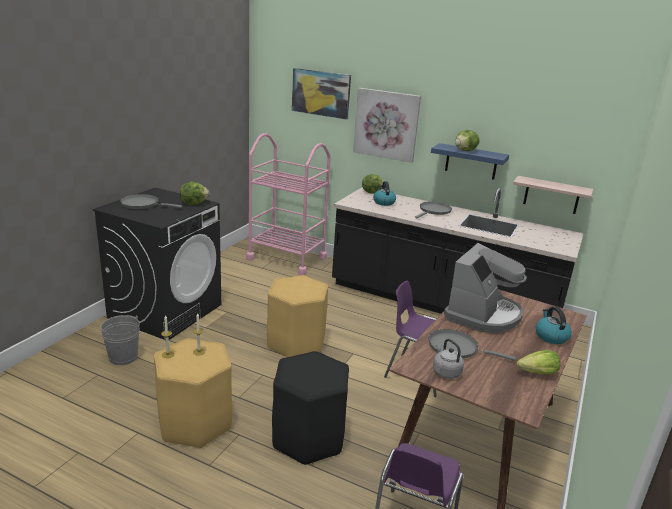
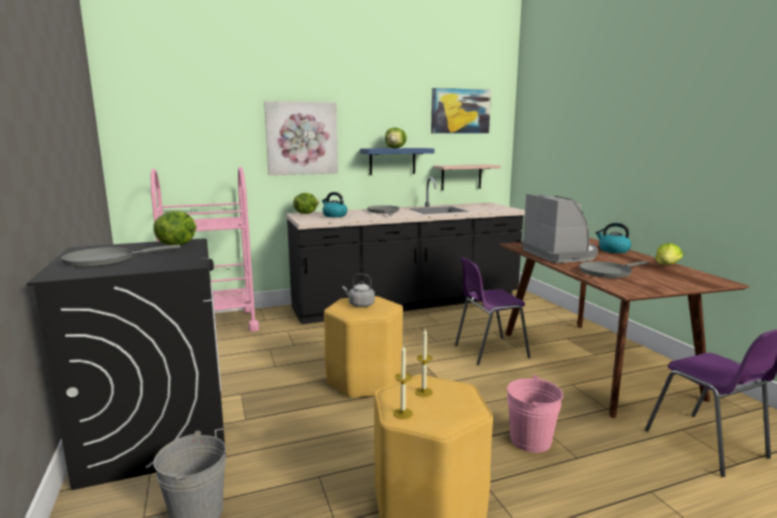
camera: 45 degrees left, 10 degrees down
(308, 437) = (530, 440): black stool -> pink bucket
(321, 93) = (213, 113): picture -> picture (460, 111)
(445, 371) = (645, 284): grey kettle -> grey kettle (360, 305)

